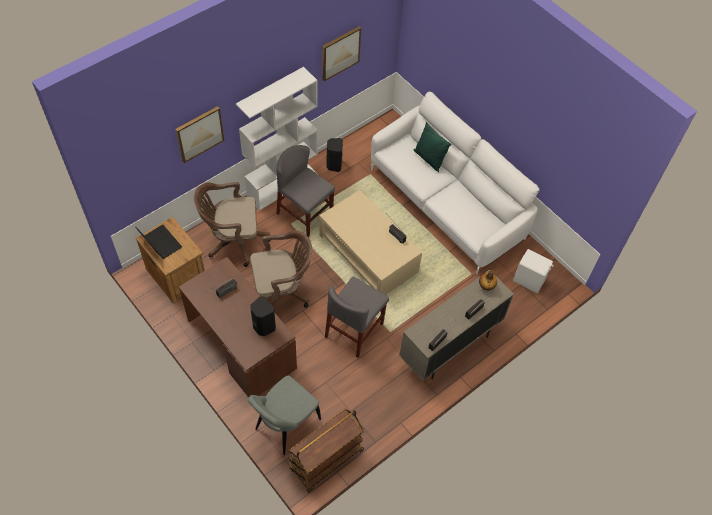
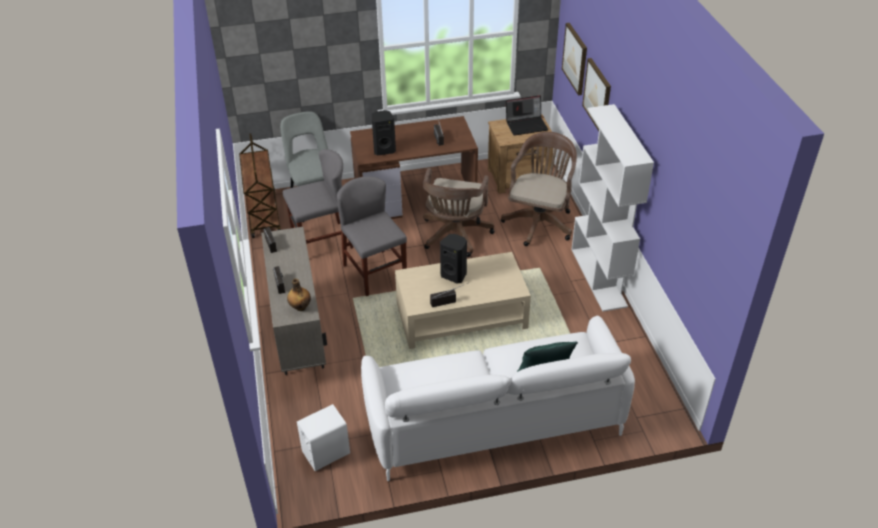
camera: 120 degrees right, 15 degrees down
(305, 214) = (547, 282): grey chair -> grey chair (322, 241)
(334, 165) = (612, 331): black speaker -> black speaker (454, 275)
(340, 53) = (682, 216): picture -> picture (575, 58)

